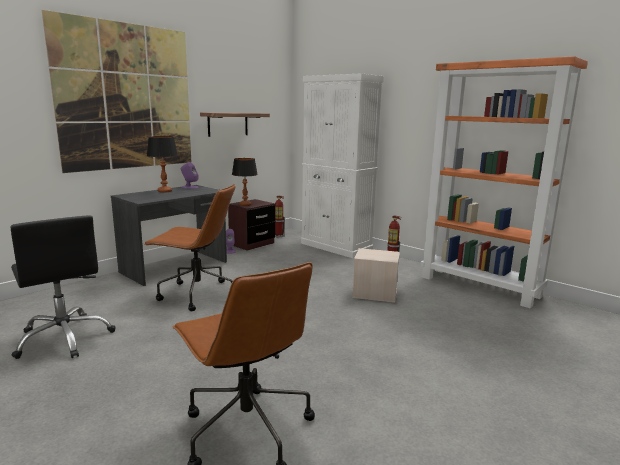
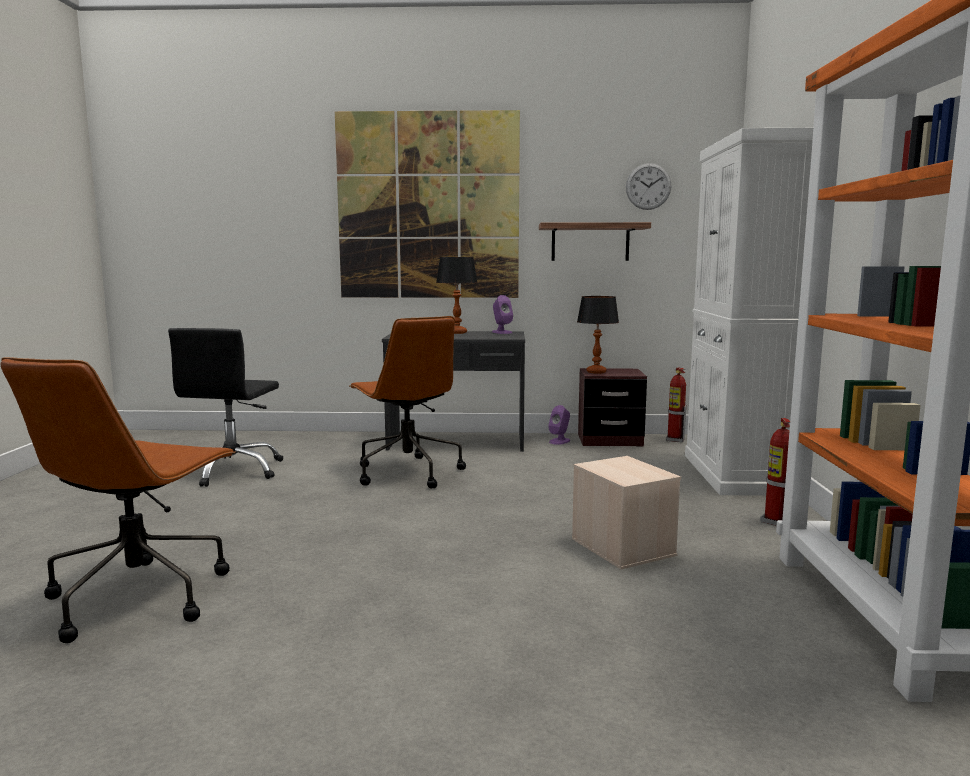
camera: 50 degrees right, 5 degrees down
(254, 90) = (648, 186): none -> wall clock

